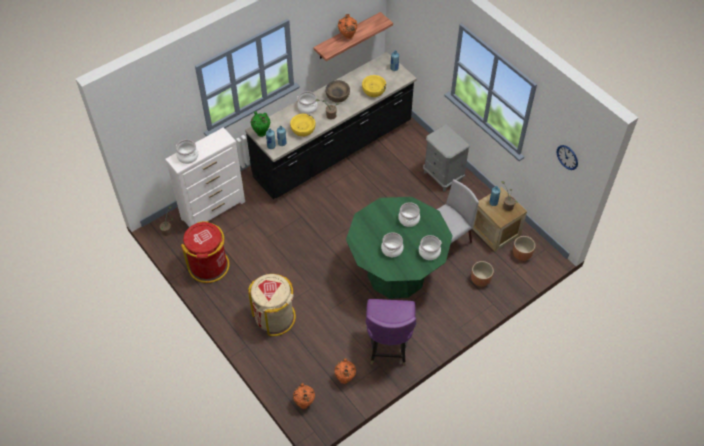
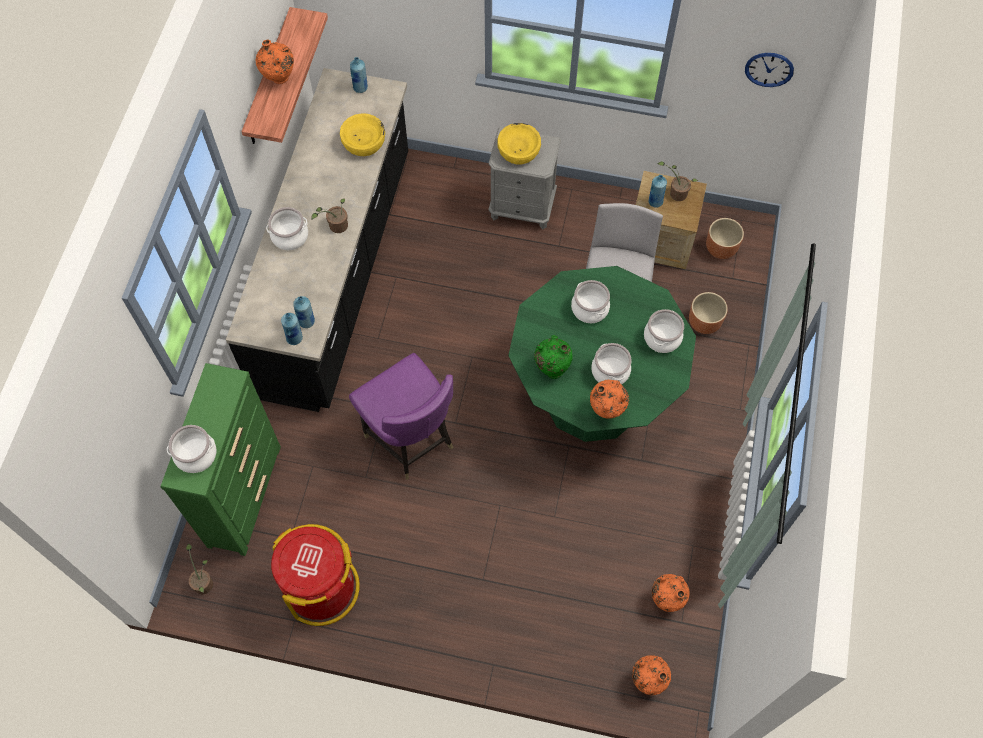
camera: 40 degrees left, 10 degrees up
(214, 210) = (245, 495): white dresser -> green dresser
(261, 132) = (257, 326): green vase -> green vase (552, 369)
(274, 317) = (490, 589): beige trash can -> none
(303, 129) = (317, 277): yellow bowl -> yellow bowl (518, 151)
(337, 96) = (318, 187): brown bowl -> none
(374, 263) = (606, 411): none -> orange vase
(388, 347) = (679, 510): purple chair -> purple chair (410, 439)

